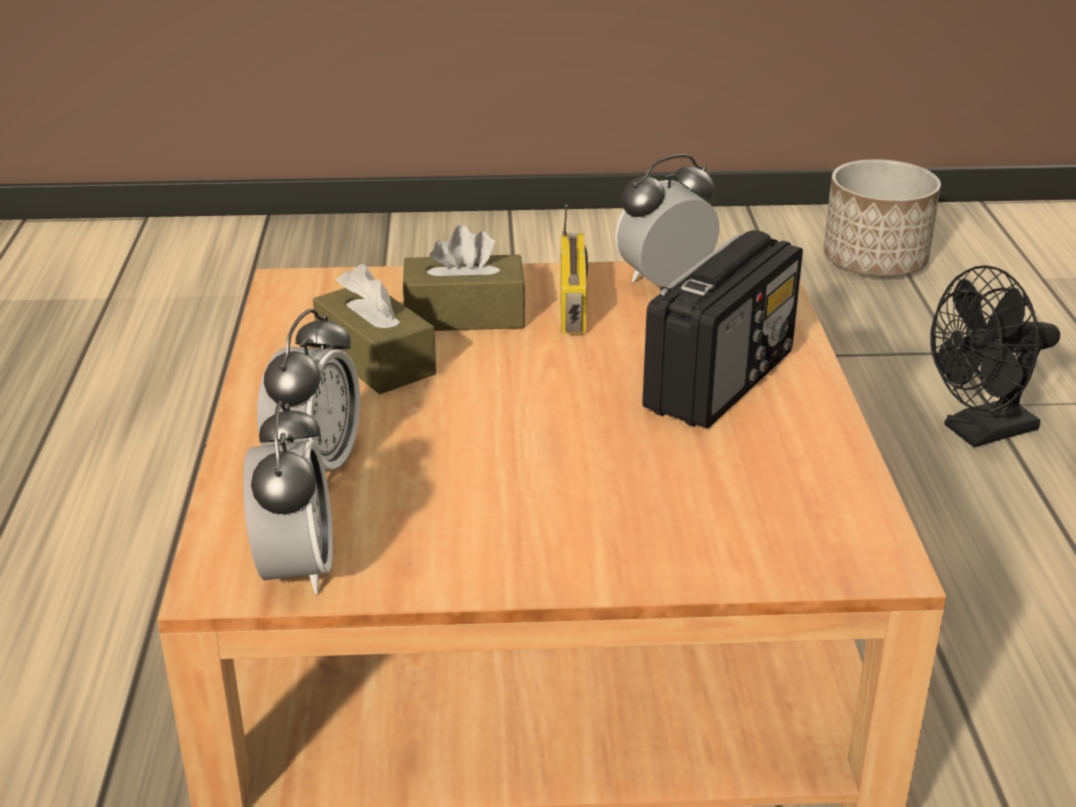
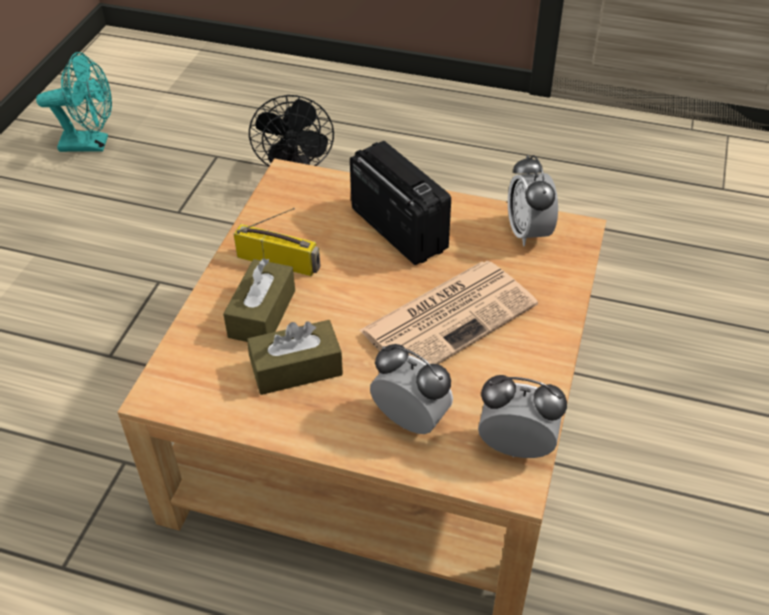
camera: 70 degrees left, 15 degrees up
(551, 461) = (450, 316): none -> newspaper
(664, 282) = (273, 215): alarm clock -> alarm clock (528, 232)
(874, 261) = (92, 144): planter -> turquoise fan

